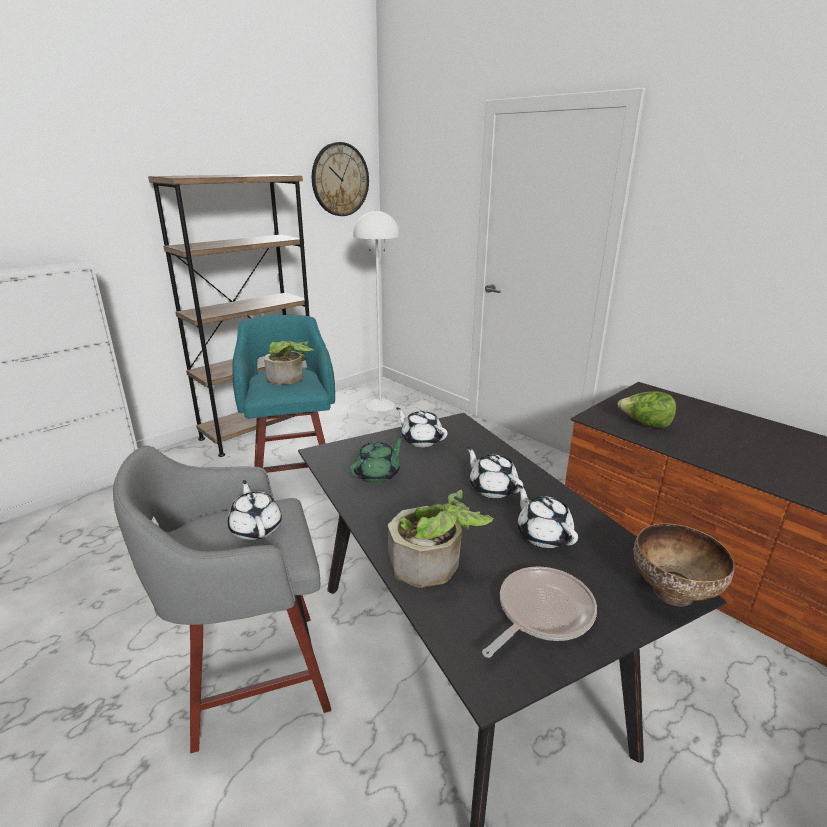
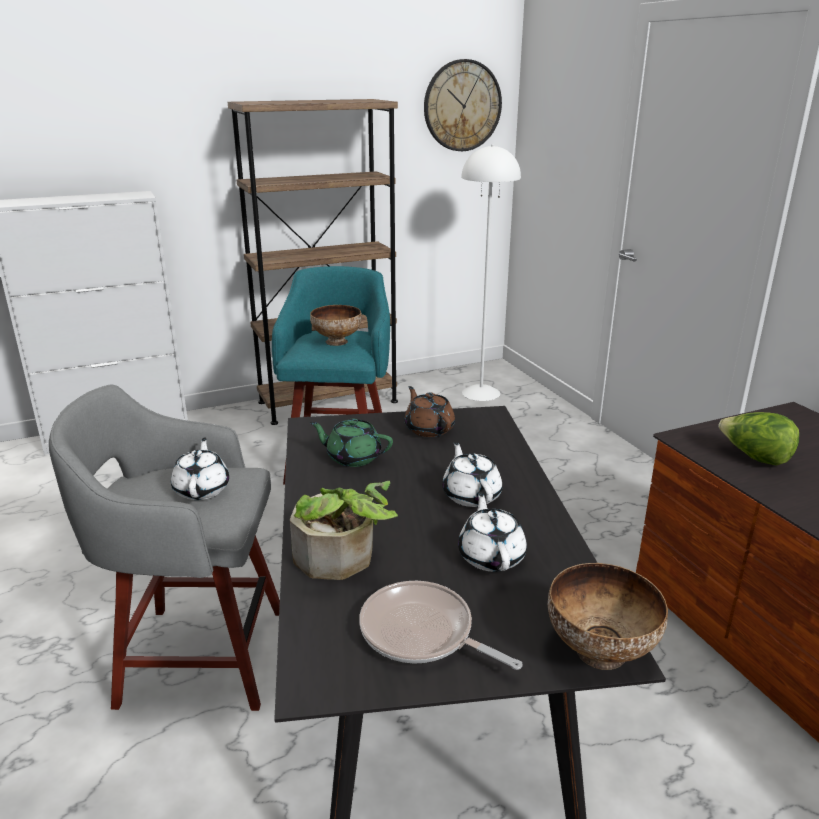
camera: 20 degrees right, 0 degrees up
(289, 379) = (337, 342): potted plant -> bowl
(378, 474) = (352, 457): green teapot -> green teapot turned 135 degrees counterclockwise
(421, 440) = (429, 429): white teapot -> brown teapot
(541, 613) = (422, 633): frying pan -> frying pan turned 120 degrees counterclockwise

